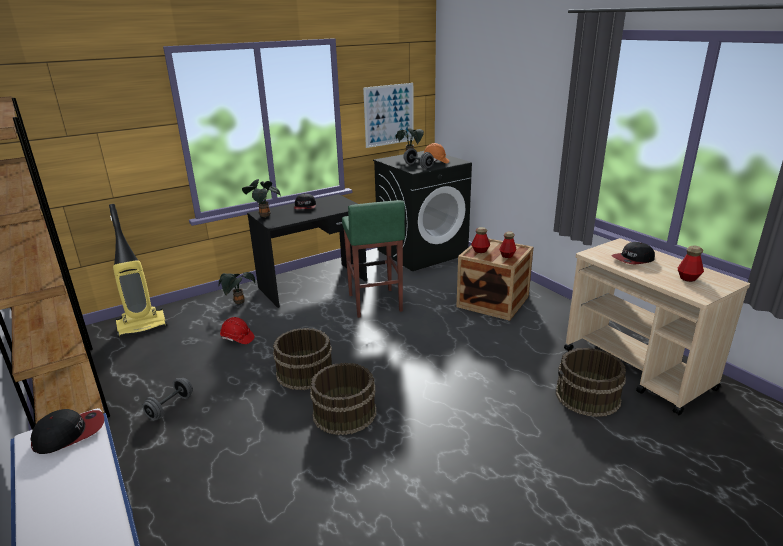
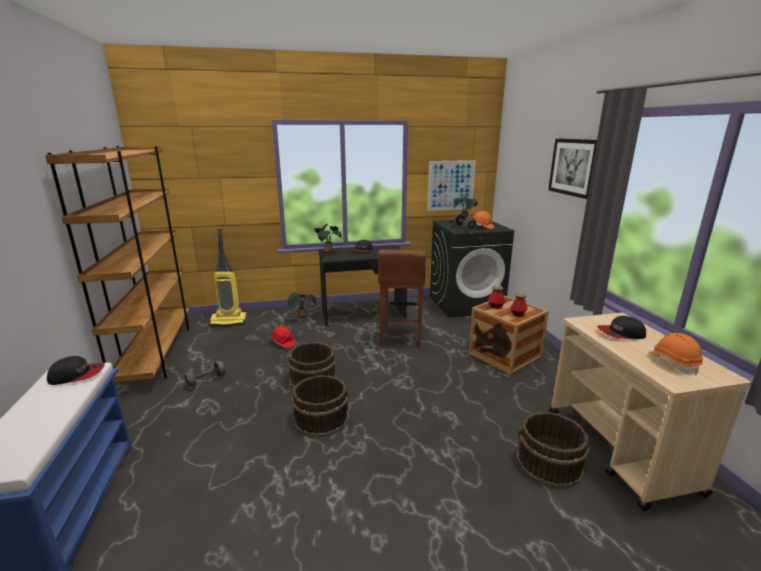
camera: 20 degrees right, 5 degrees down
(374, 303) = (401, 337): green stool -> brown stool
(541, 90) = (573, 167): none -> picture
(688, 278) = (673, 362): bottle -> orange hard hat

